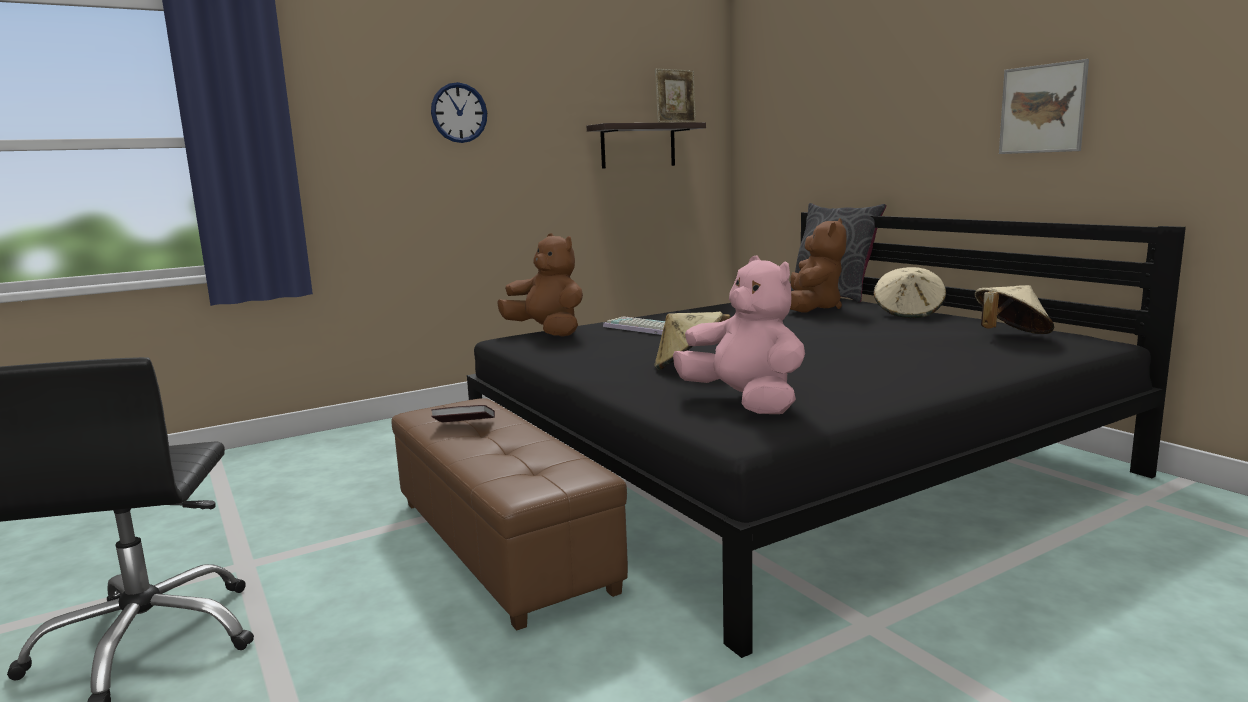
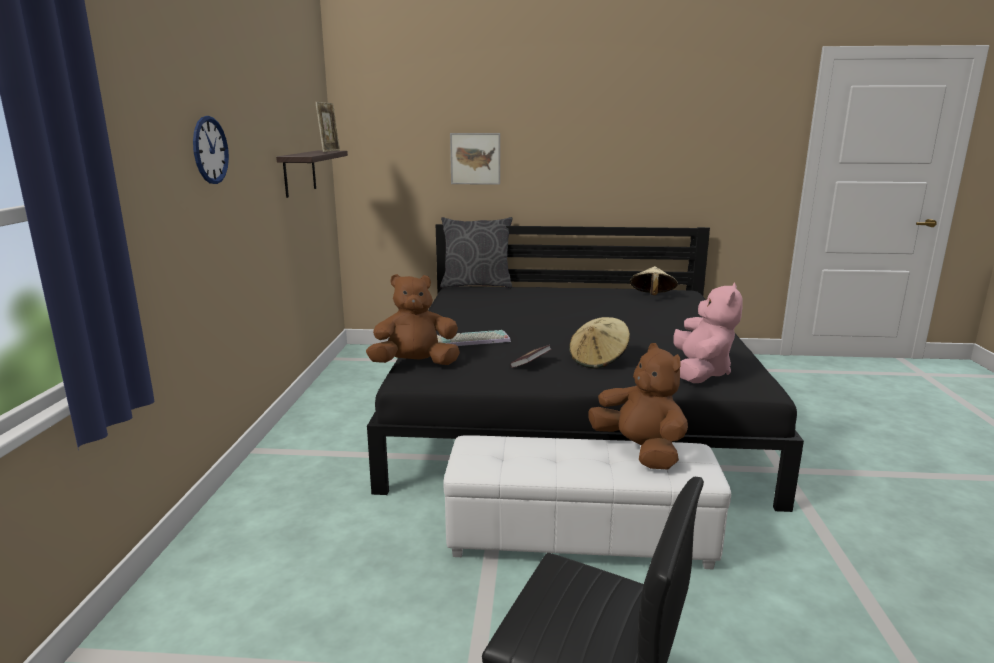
camera: 55 degrees left, 5 degrees up
(464, 426) = (533, 459): book -> book (530, 364)
(503, 544) = (580, 536): brown ottoman -> white ottoman
(745, 403) = (700, 372): pink plush toy -> pink plush toy turned 105 degrees clockwise
(812, 308) = (503, 298): brown plush toy -> brown plush toy (639, 451)
(908, 313) = (563, 291): beige hat -> none
(1042, 109) = (623, 159): picture -> picture (475, 158)

